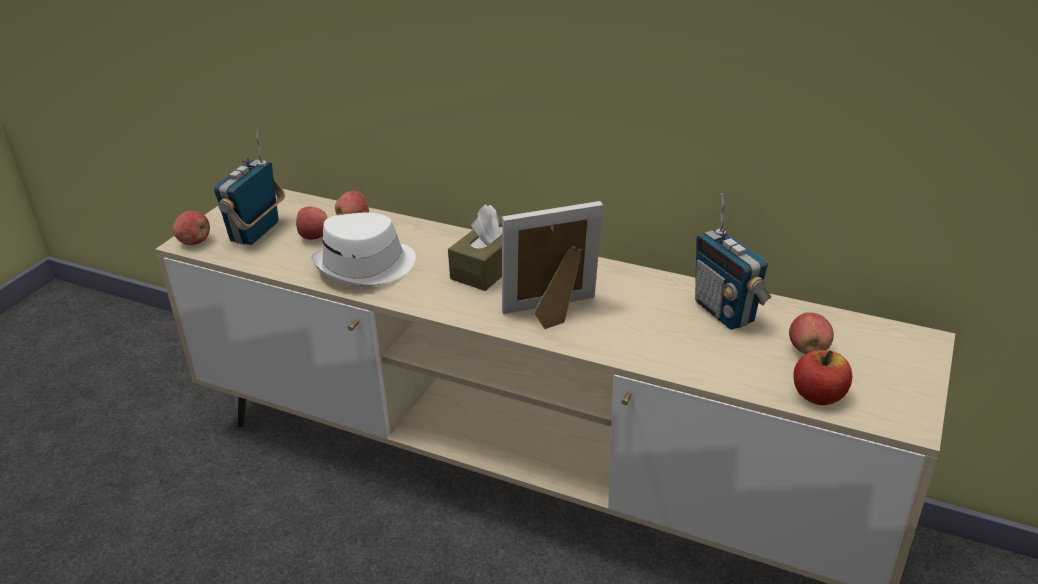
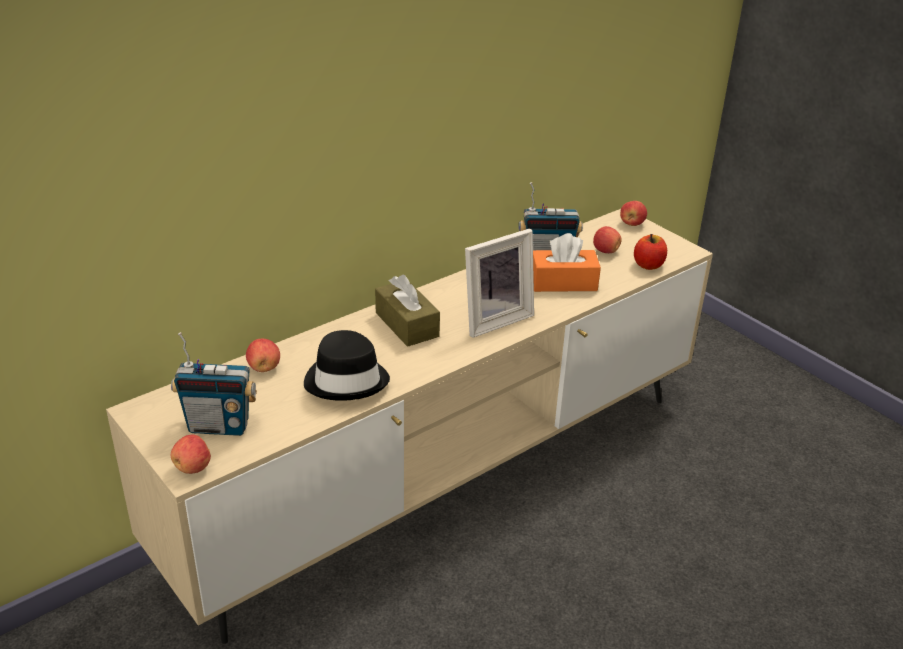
camera: 65 degrees left, 0 degrees up
(256, 232) = (219, 426): radio -> radio turned 45 degrees counterclockwise
(314, 237) = (266, 395): apple -> apple (632, 224)
(366, 266) = (347, 380): white hat -> black hat
(553, 314) = (494, 319): picture frame -> picture frame turned 135 degrees counterclockwise
(687, 338) = (563, 282): none -> orange tissue box

